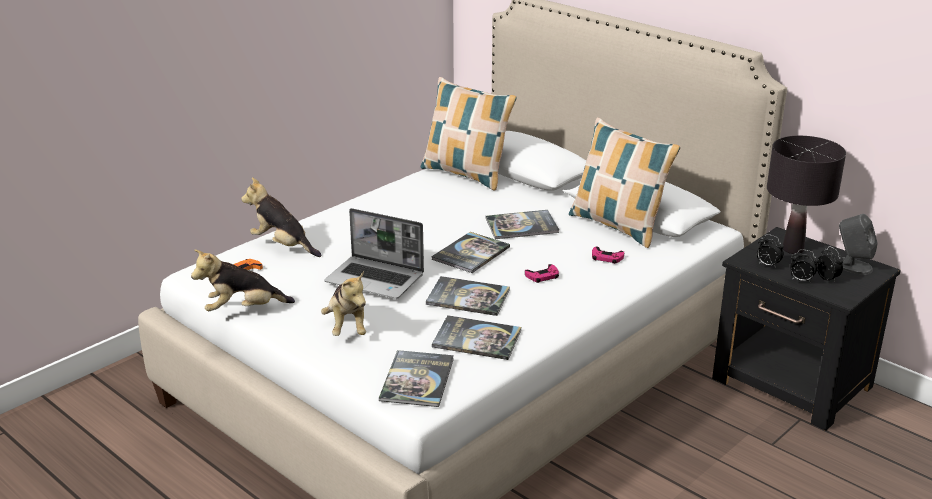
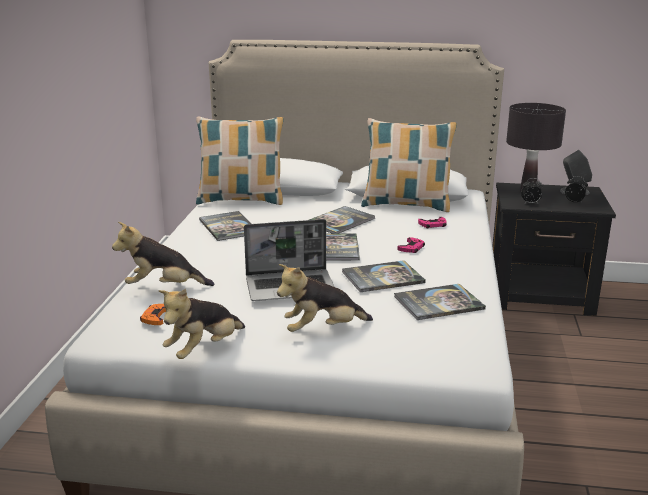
camera: 35 degrees left, 5 degrees down
(347, 326) = (322, 329): plush toy -> plush toy turned 120 degrees clockwise
(417, 379) = (446, 347): book -> book (228, 227)
(801, 280) = (563, 206): alarm clock -> none

